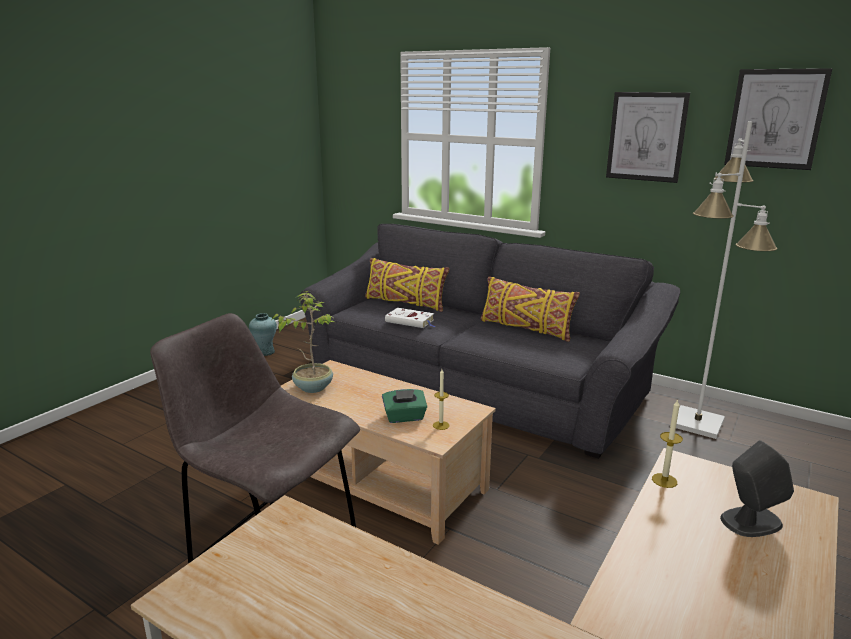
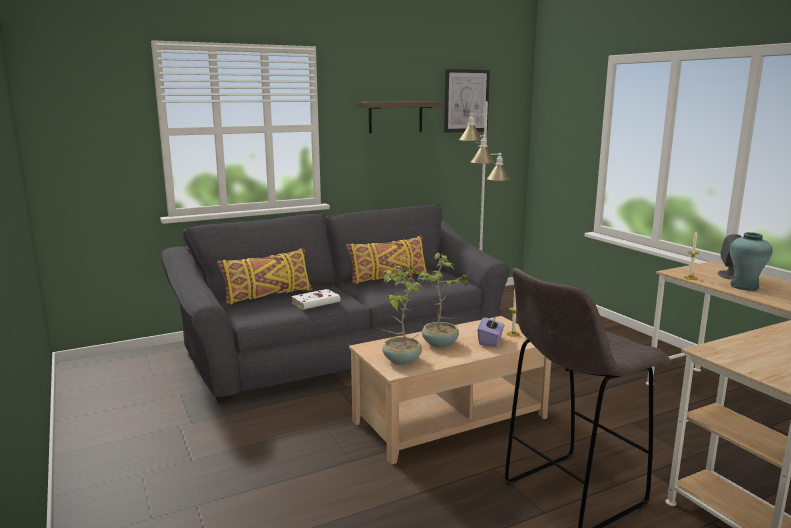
camera: 60 degrees left, 5 degrees down
(265, 352) = (111, 421): turquoise vase -> turquoise vase (744, 286)
(370, 395) = (440, 344): none -> potted plant
(404, 417) = (490, 341): green tissue box -> purple tissue box
(646, 137) = (395, 117): picture -> shelf

